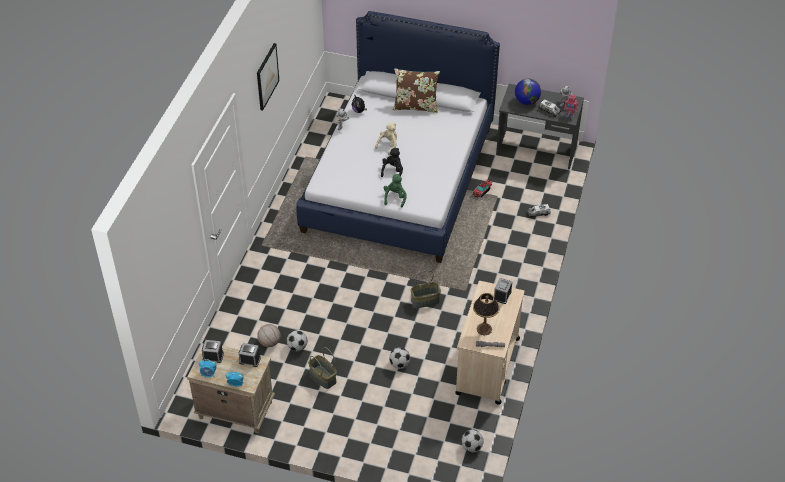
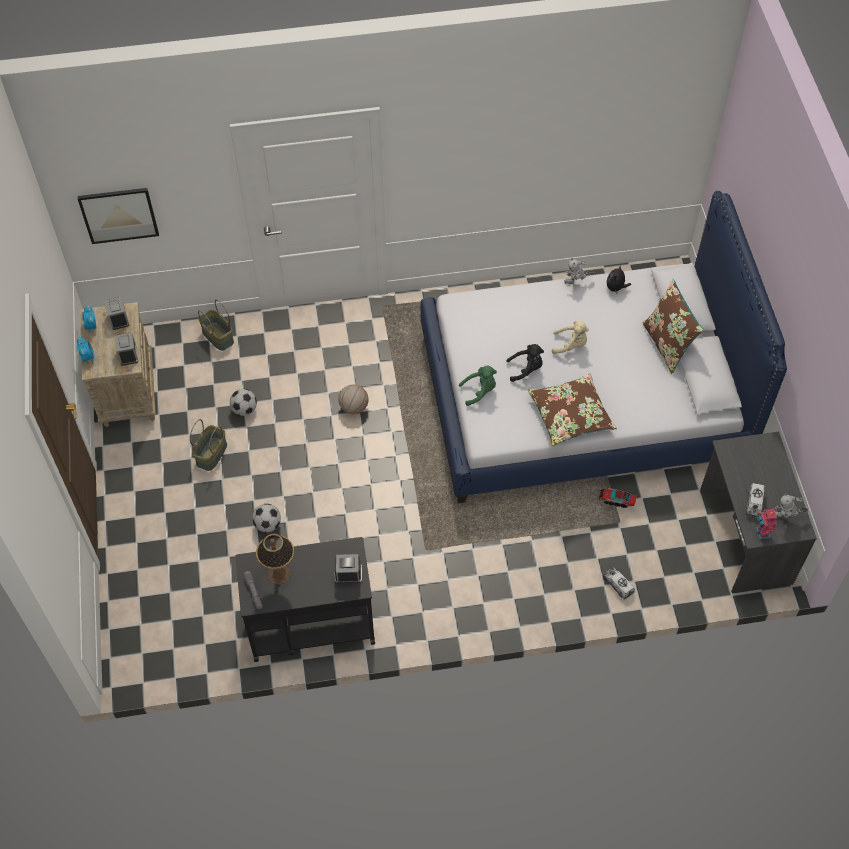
camera: 65 degrees right, 10 degrees up
(267, 76) = (490, 139): picture -> picture (119, 215)
(269, 343) = (238, 380): basketball -> basketball (353, 407)
(425, 301) = (384, 511): basket -> basket (217, 336)
(438, 164) = (570, 415): none -> brown pillow
(471, 447) = (174, 654): football -> none
(487, 366) = (310, 624): beige cart -> black cart
(526, 101) = (755, 467): globe -> none

